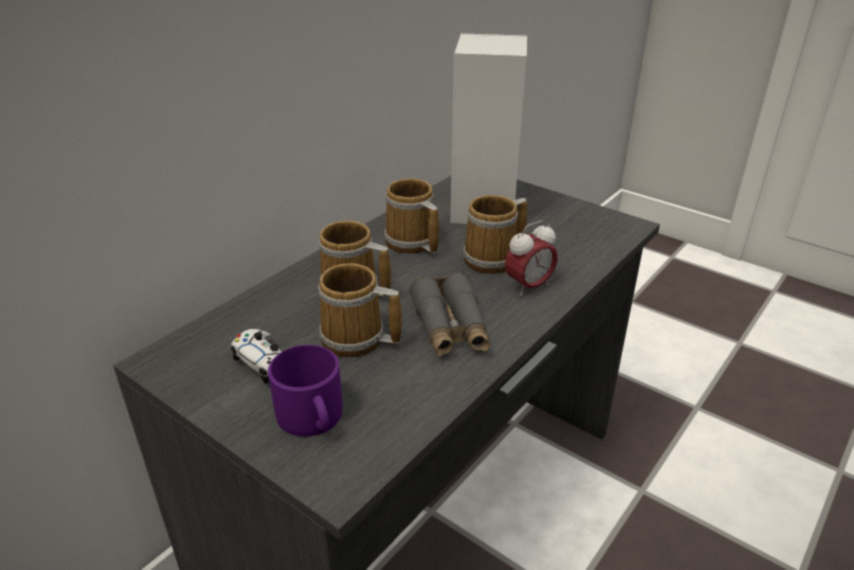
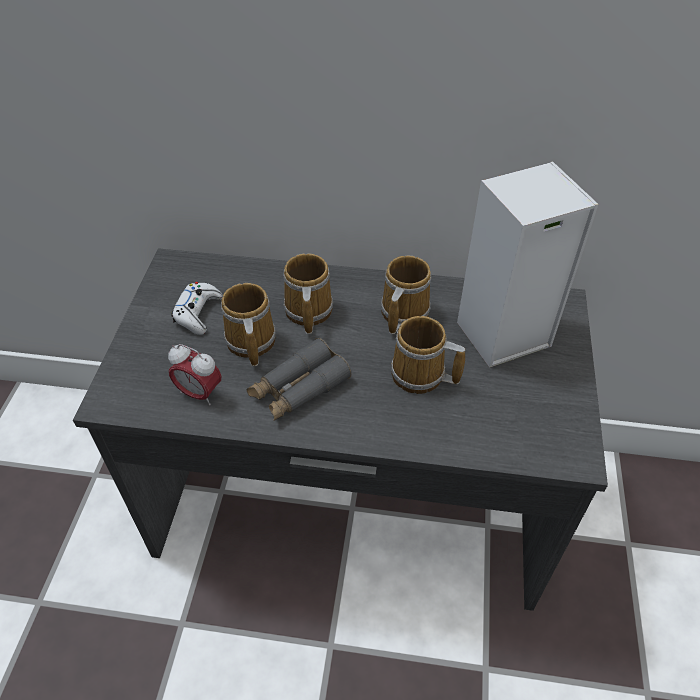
camera: 60 degrees right, 15 degrees up
(312, 418) = (157, 361): purple mug -> none
(528, 287) = (394, 416): alarm clock -> alarm clock (199, 393)

